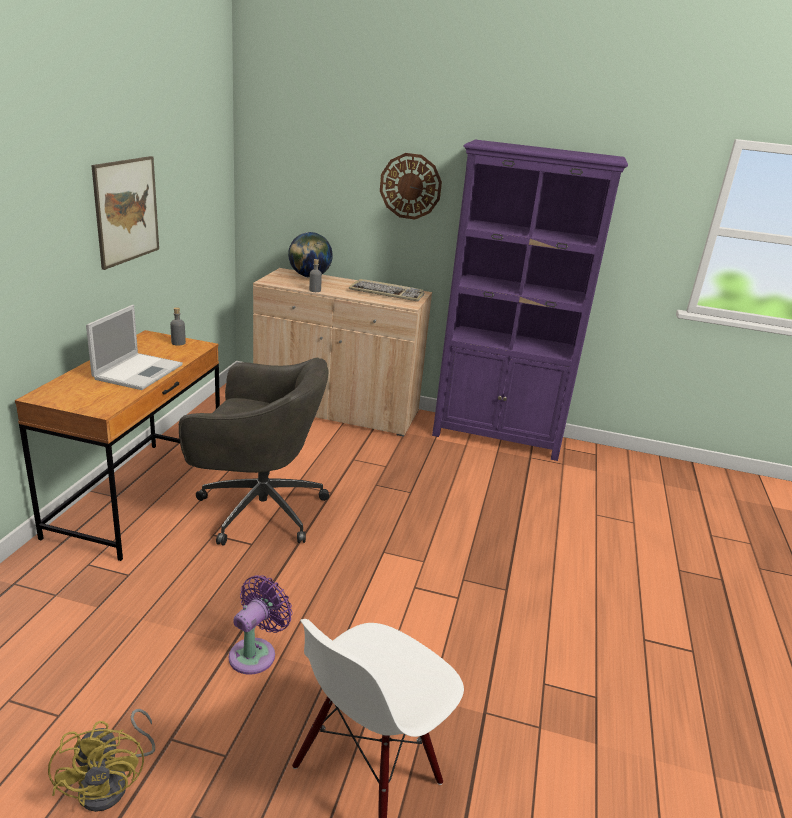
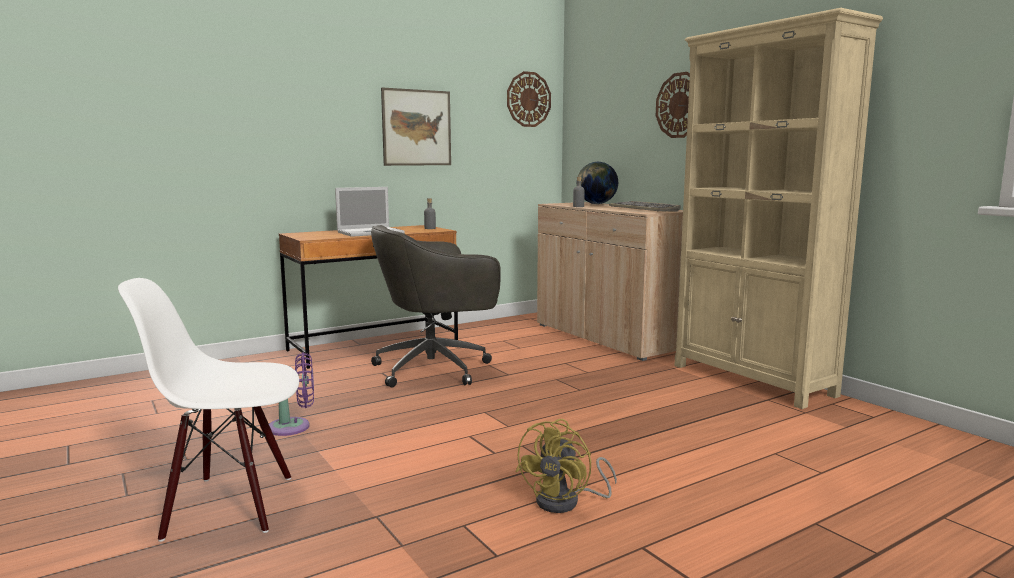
camera: 45 degrees right, 15 degrees down
(113, 783) = (122, 445): yellow fan -> yellow fan (566, 502)
(211, 150) = (528, 99): none -> wall clock
(258, 509) = (435, 369): grey office chair -> grey office chair turned 105 degrees clockwise
(497, 437) = (752, 380): purple bookcase -> beige bookcase

